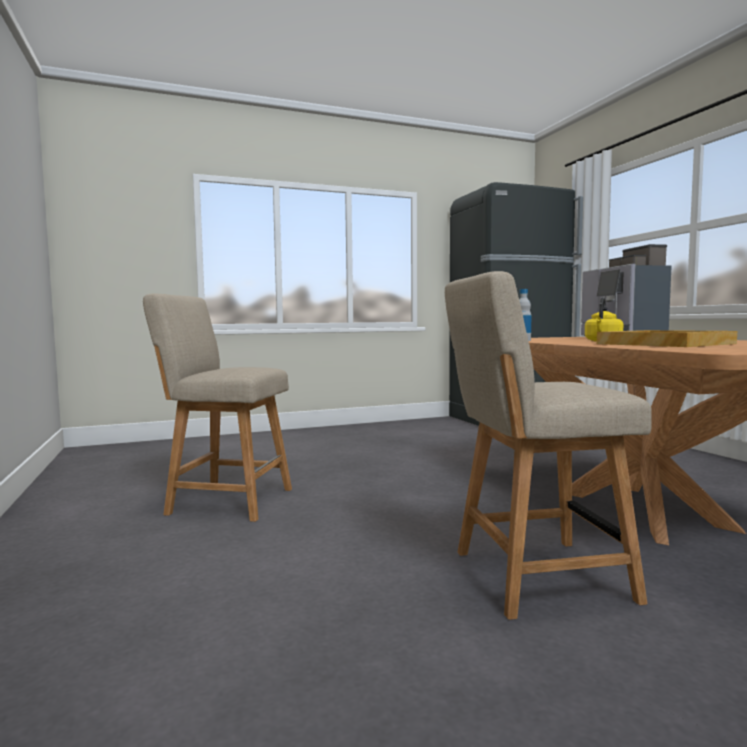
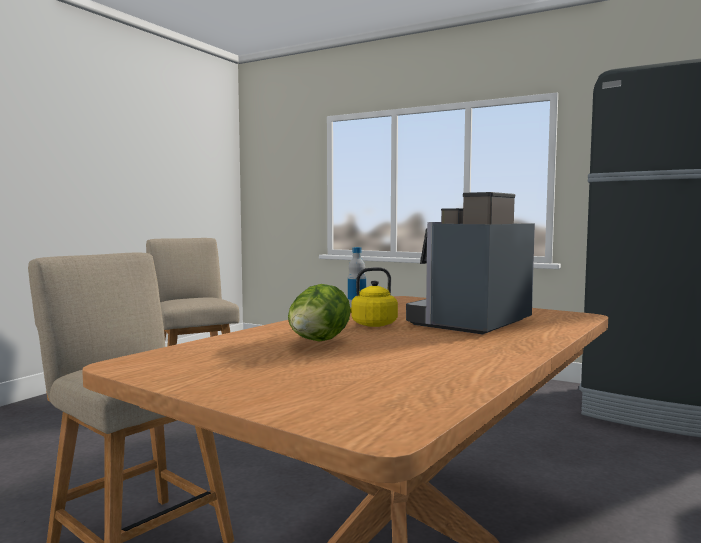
camera: 50 degrees right, 0 degrees up
(664, 344) = (318, 342): beige tray -> lettuce

